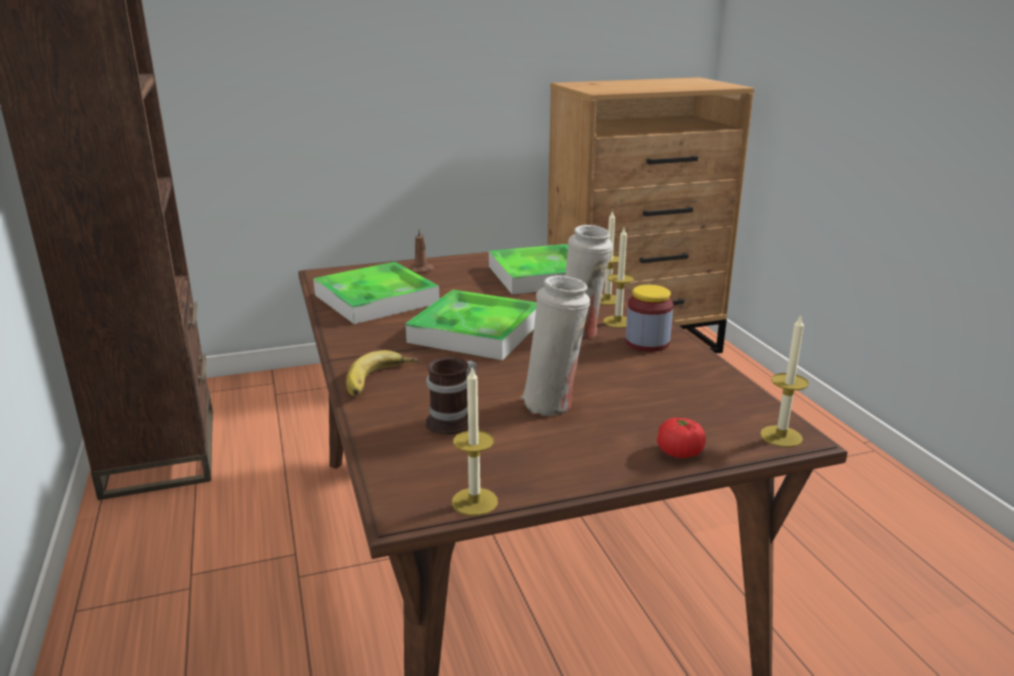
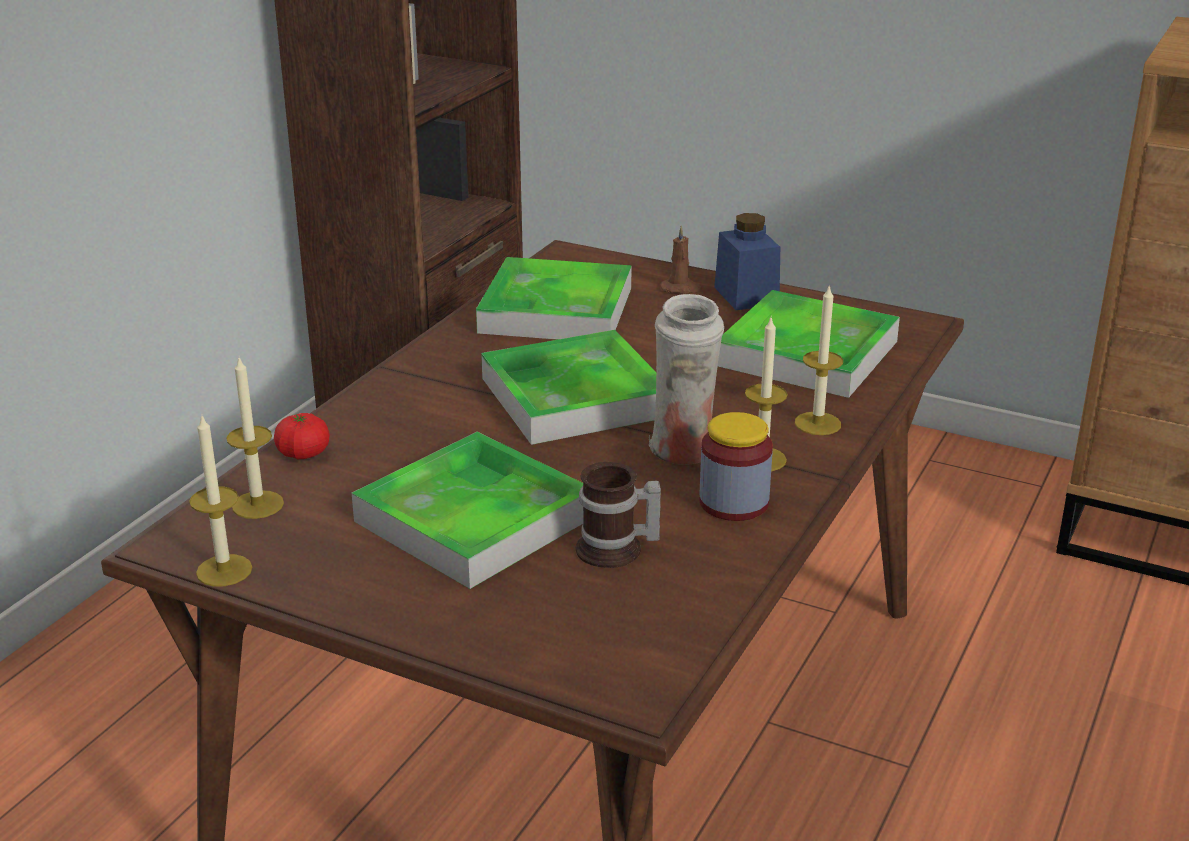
camera: 45 degrees right, 5 degrees up
(381, 380) = (379, 411): banana -> none
(454, 421) = (356, 487): mug -> mug (616, 551)
(460, 263) = (746, 295): none -> blue jar
(552, 404) = (474, 519): white vase -> tray
(679, 453) = (479, 637): tomato -> tomato (303, 453)
(781, 436) = (621, 688): candle -> candle (257, 505)

